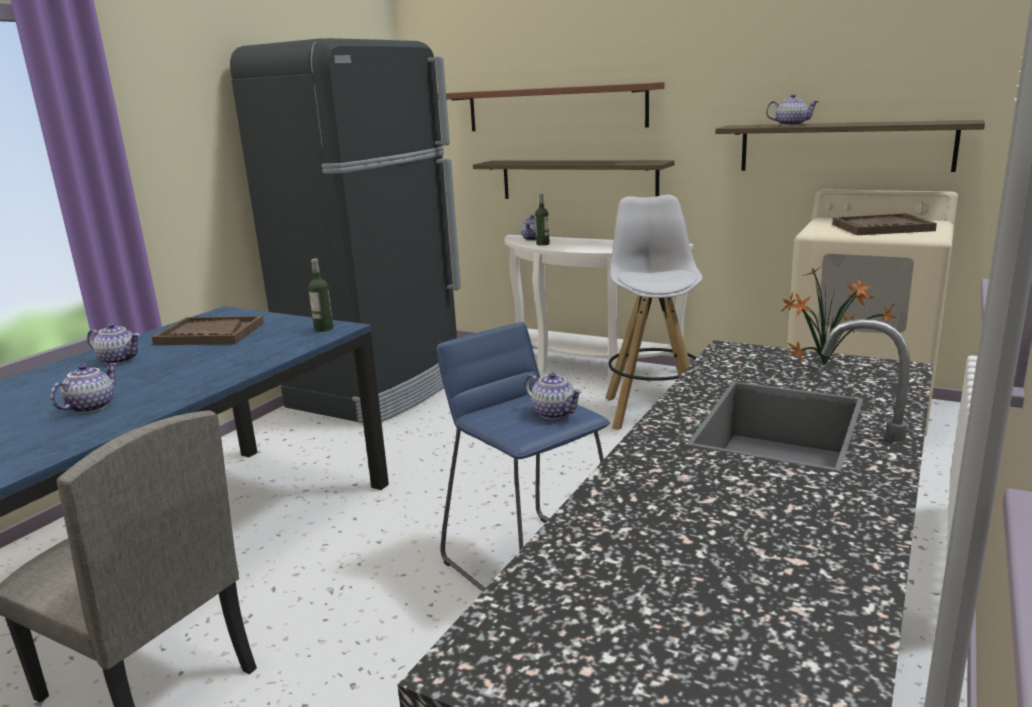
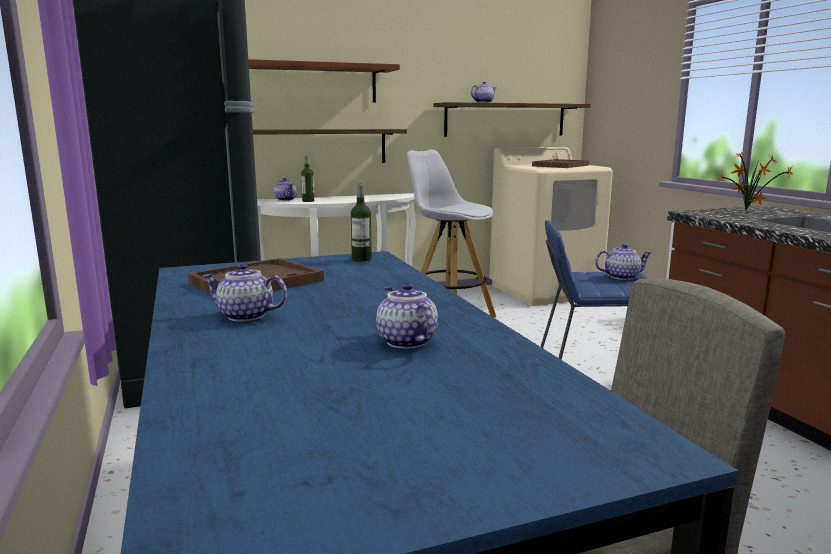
camera: 50 degrees left, 5 degrees down
(119, 360) = (245, 316): teapot -> teapot turned 135 degrees counterclockwise

